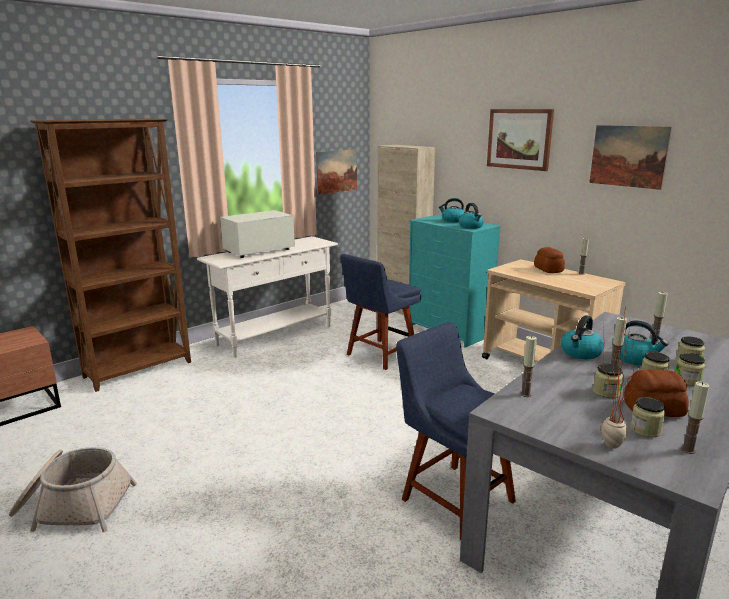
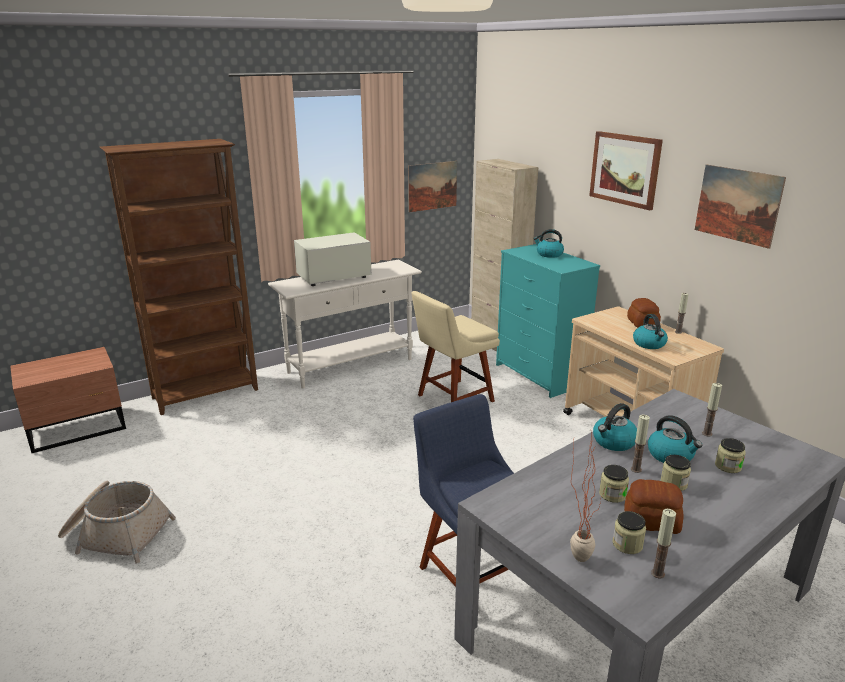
camera: 10 degrees right, 5 degrees up
(379, 355) = (452, 399): blue chair -> beige chair
(471, 226) = (564, 265): kettle -> kettle (649, 344)
(525, 394) = (526, 487): candle -> none
(687, 380) = (711, 489): jar -> none

